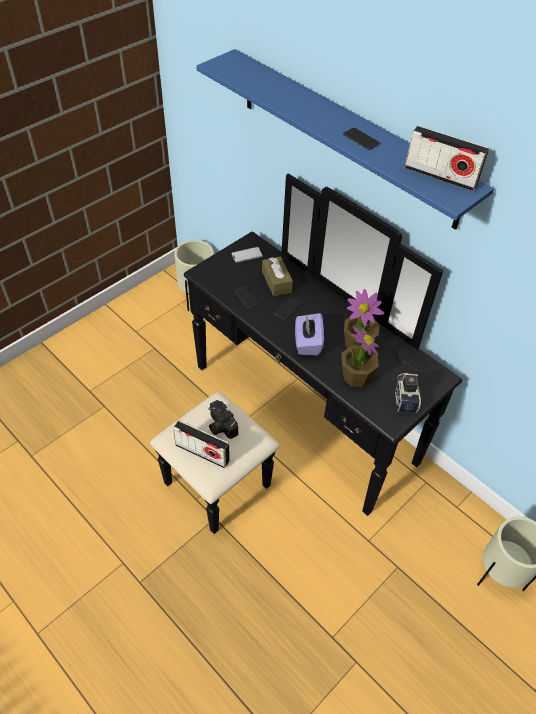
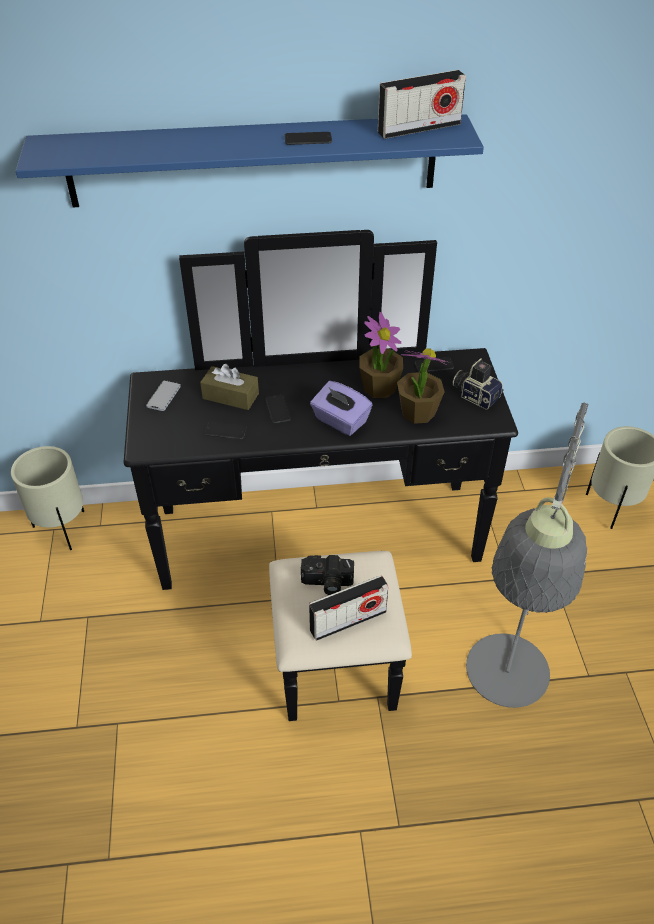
camera: 50 degrees left, 5 degrees down
(277, 587) = (502, 689): none -> grey floor lamp

